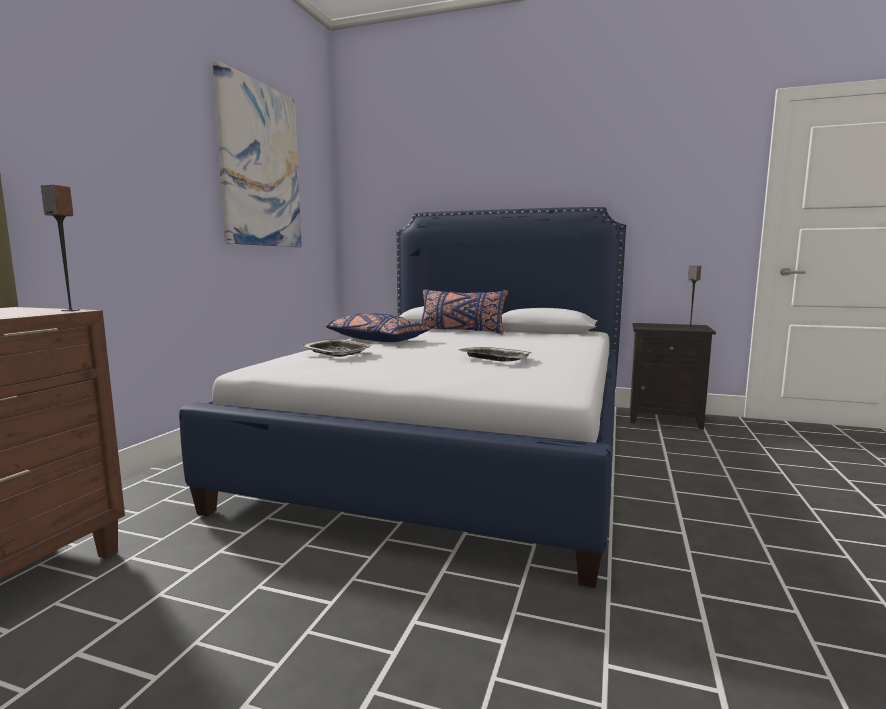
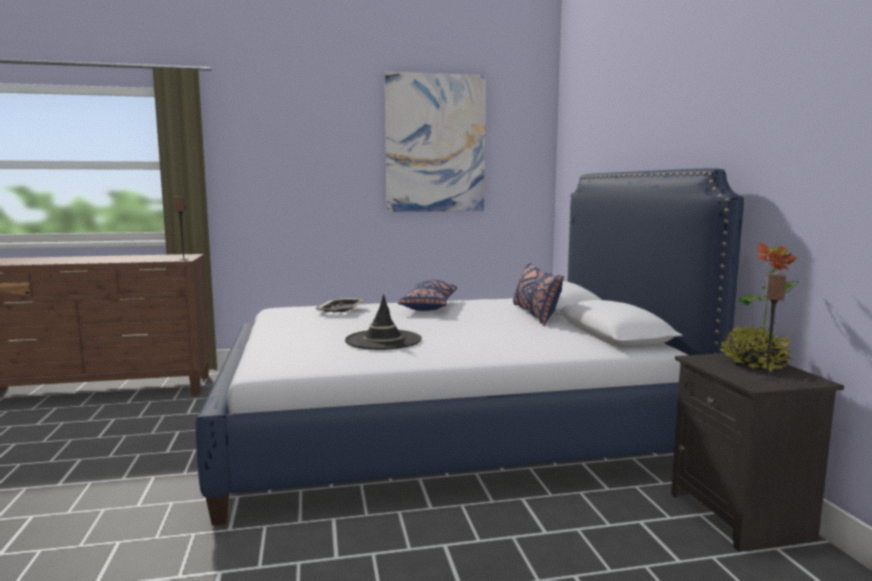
camera: 60 degrees right, 0 degrees up
(494, 359) = (383, 340): tray -> black hat
(660, 325) = (754, 364): none -> potted plant

